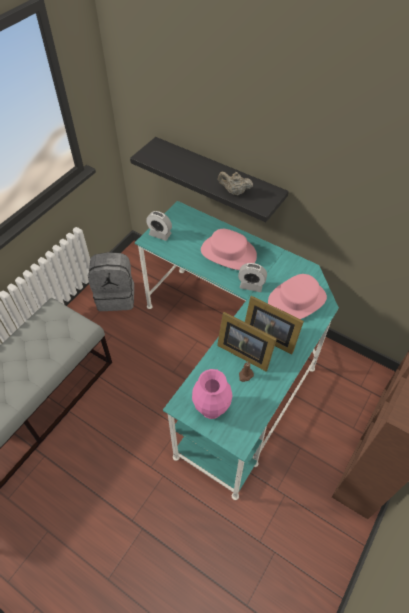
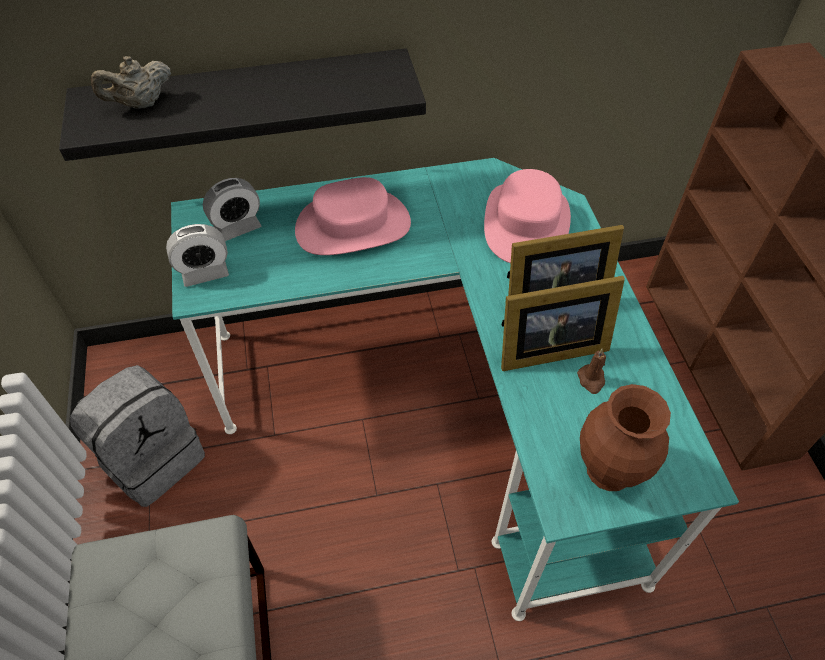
camera: 45 degrees left, 0 degrees up
(211, 409) = (610, 471): pink vase -> brown vase
(234, 192) = (329, 95): beige teapot -> beige teapot (141, 104)
(251, 285) = (442, 248): alarm clock -> alarm clock (237, 227)

